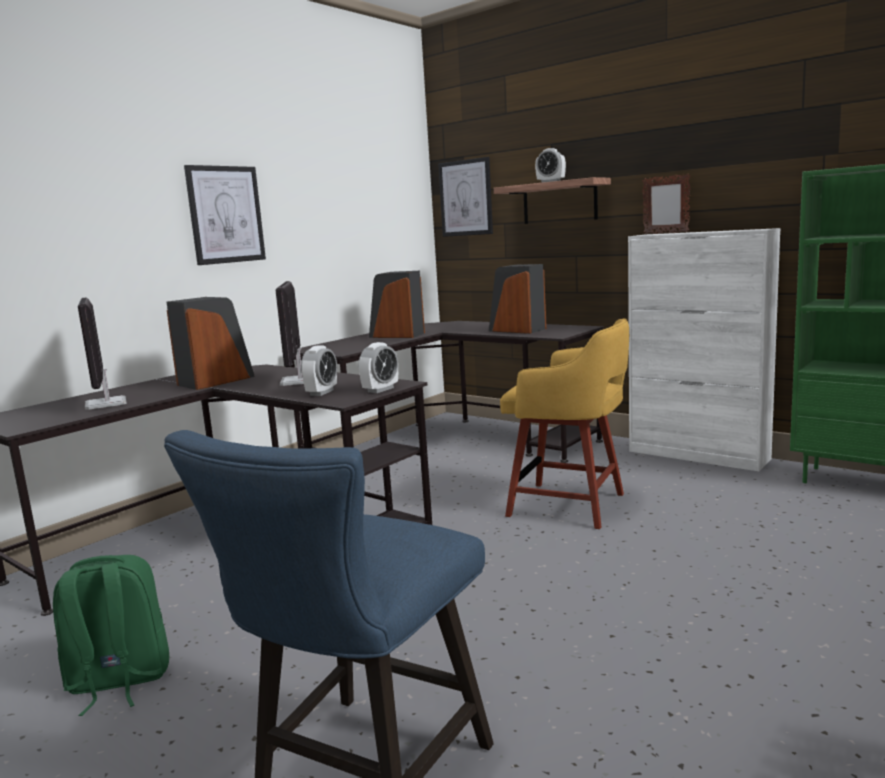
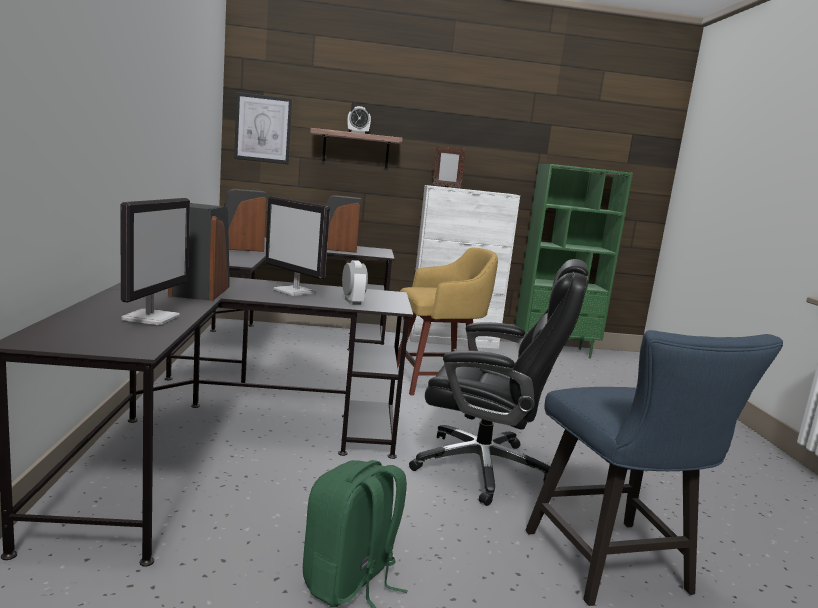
camera: 45 degrees left, 0 degrees up
(106, 404) = (151, 318): monitor -> monitor turned 105 degrees counterclockwise
(225, 214) = (142, 112): picture -> none
(380, 390) = (393, 299): alarm clock -> none
(436, 618) = (485, 468): none -> black office chair

